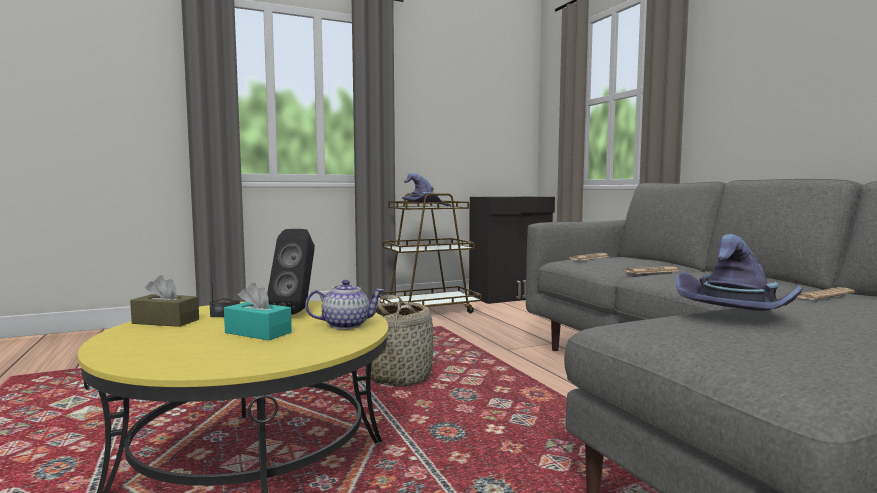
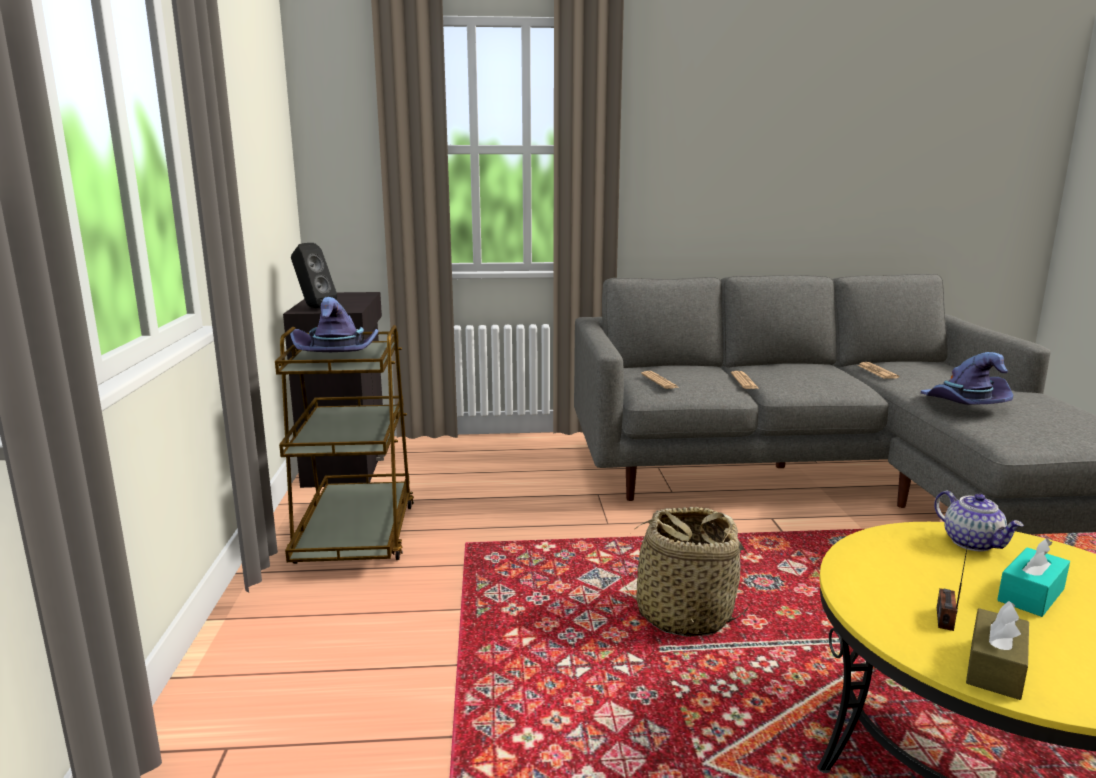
camera: 70 degrees left, 10 degrees up
(297, 312) = (910, 567): black speaker -> black speaker (313, 307)
(346, 325) = (973, 543): teapot -> teapot turned 150 degrees clockwise

